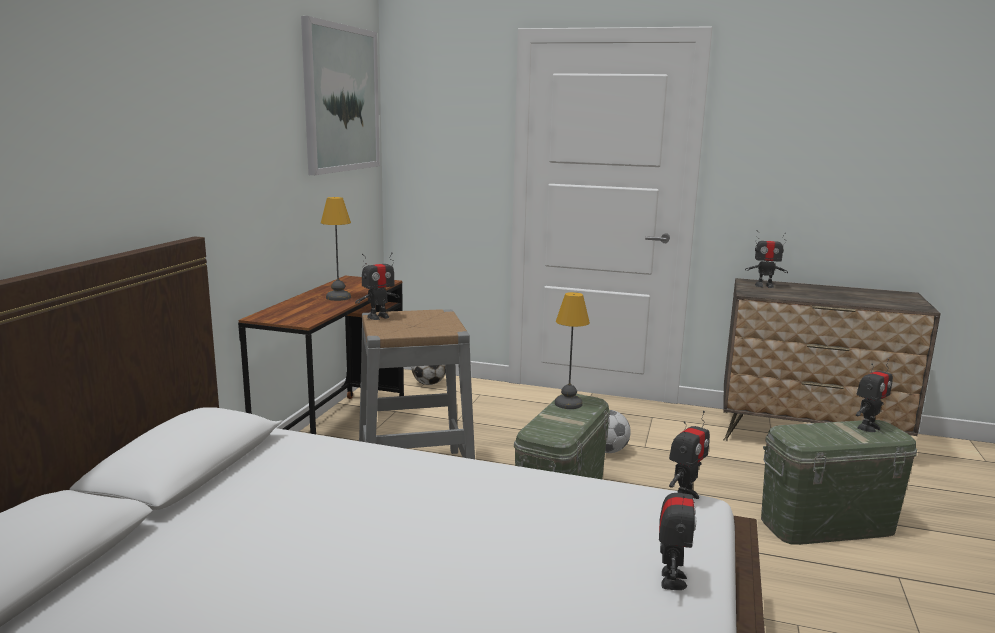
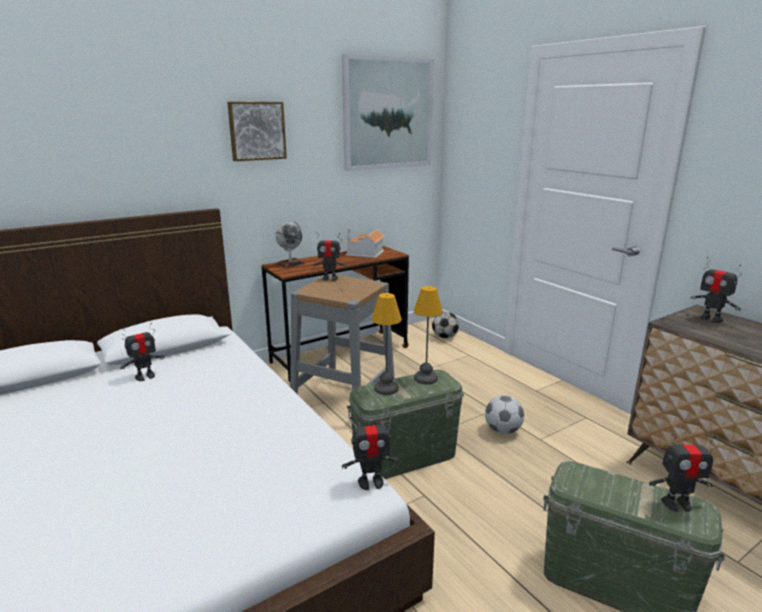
camera: 40 degrees right, 5 degrees up
(226, 117) = (256, 131): none -> picture
(280, 312) = (290, 264): none -> globe
(338, 297) = (343, 260): table lamp -> table lamp (386, 388)
(348, 286) = (365, 253): none -> toy house
(671, 579) = (243, 534): toy robot -> toy robot (145, 376)

